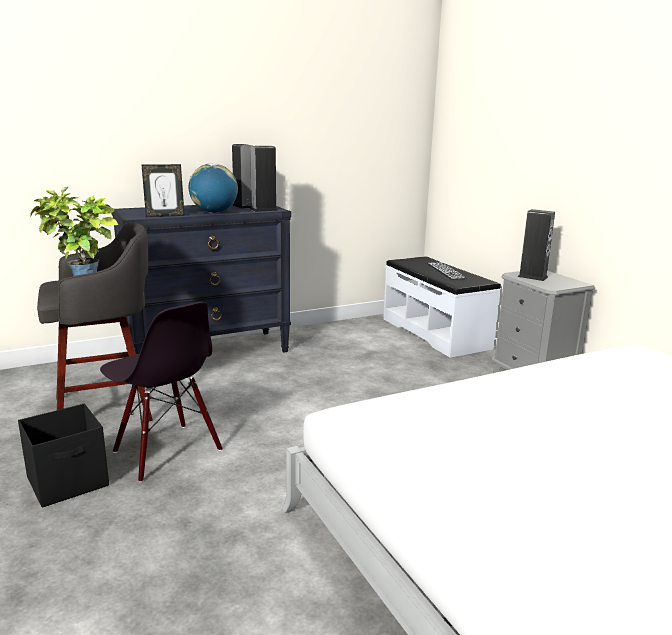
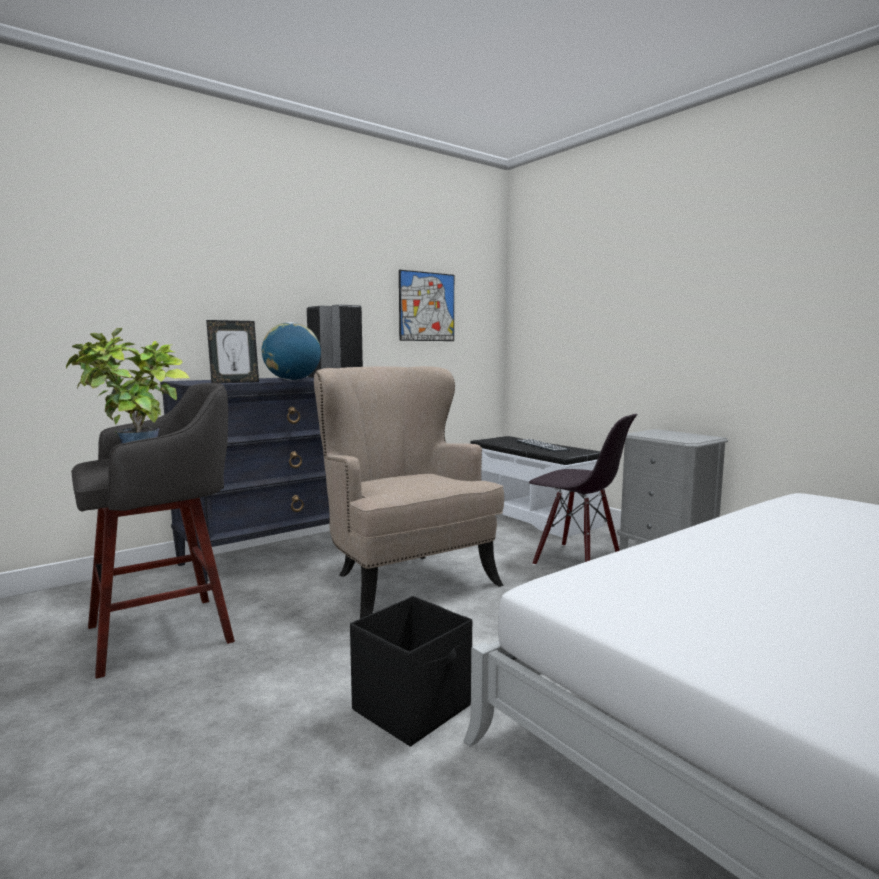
camera: 10 degrees left, 10 degrees down
(69, 482) = (129, 744): black storage box -> black storage box (414, 707)
(166, 451) = (267, 681): black chair -> black chair (577, 560)
(295, 383) = (403, 579): none -> beige armchair
(350, 136) = (427, 307): none -> picture
(532, 277) = (657, 434): speaker -> none

